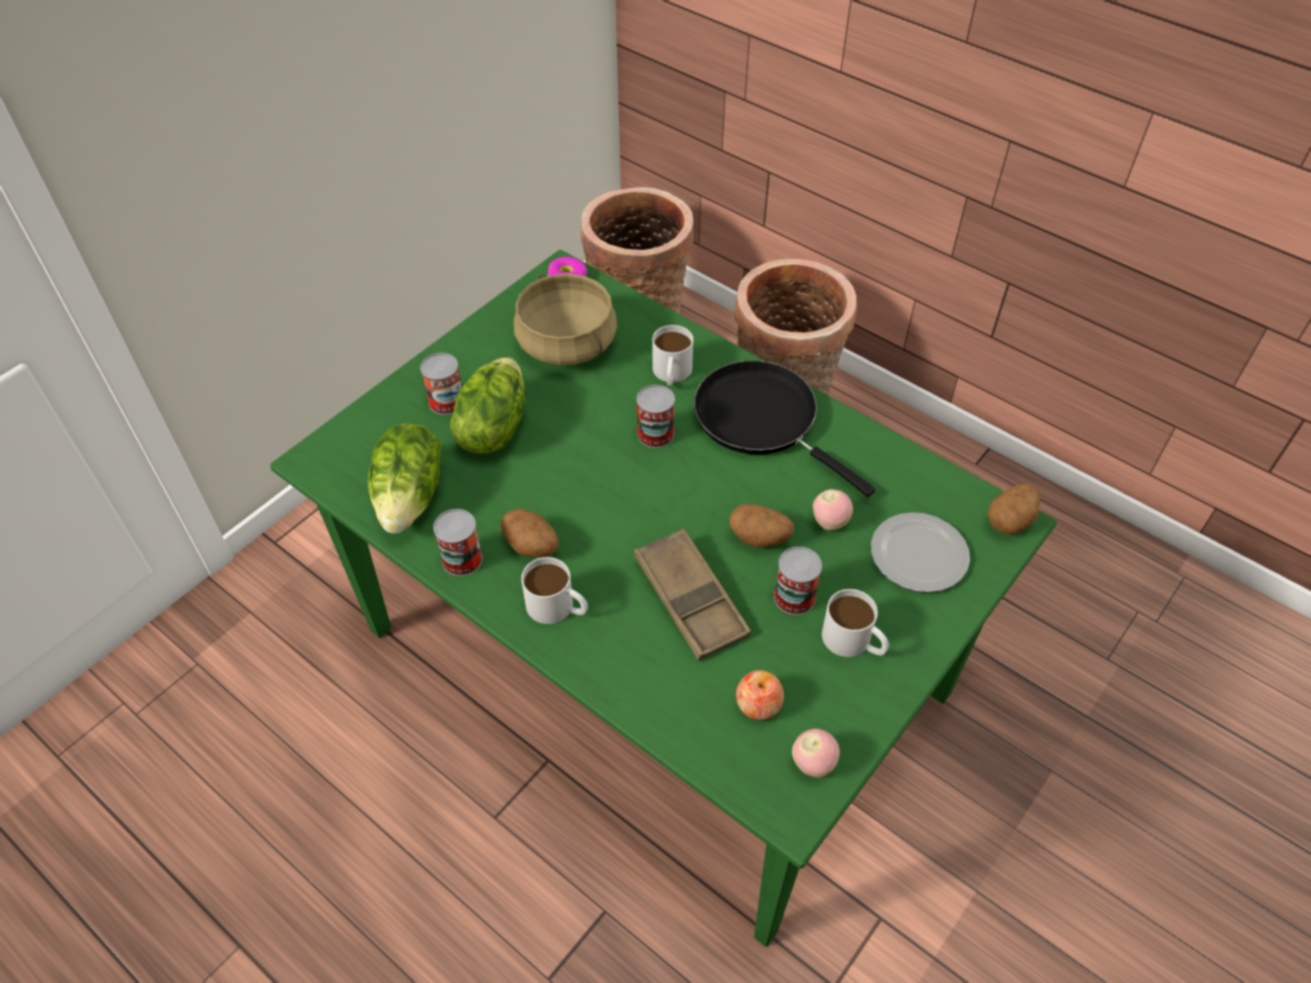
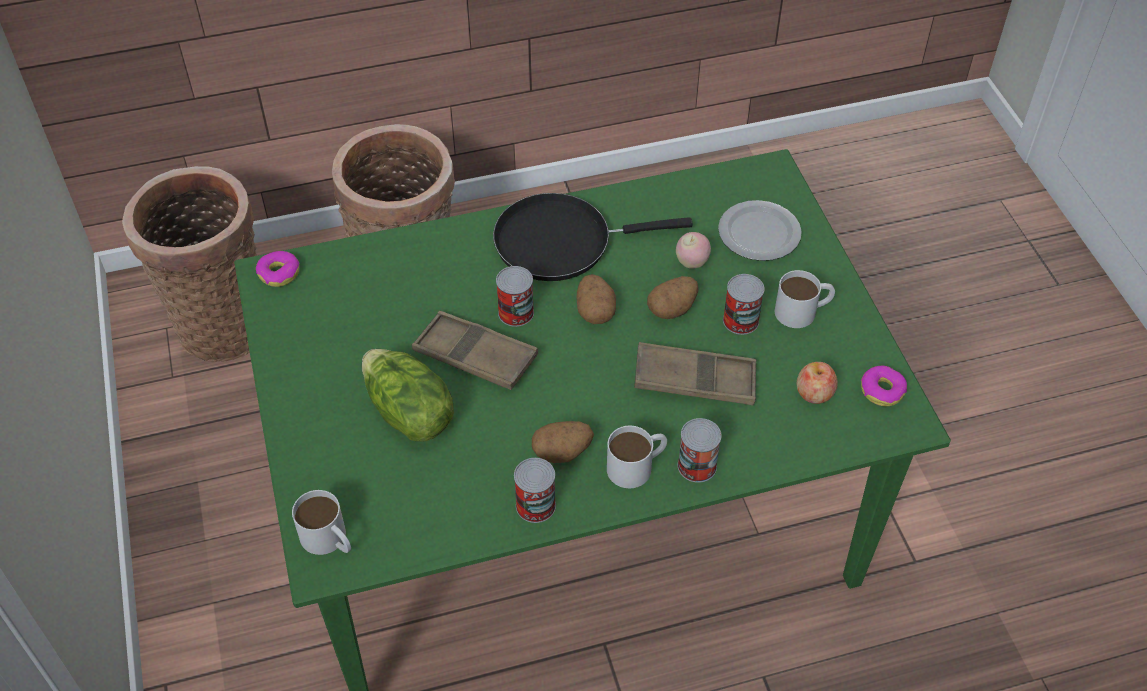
camera: 55 degrees left, 0 degrees up
(411, 497) = (435, 509): lettuce -> none
(446, 401) = (345, 432): can -> can (697, 466)
(568, 344) = (360, 314): beige cooking pot -> none
(586, 434) = (475, 356): none -> brown tray
(671, 374) = (461, 268): white mug -> white mug (329, 540)
(813, 764) = (882, 390): apple -> donut
(1010, 521) = (769, 171): potato -> potato (595, 311)

